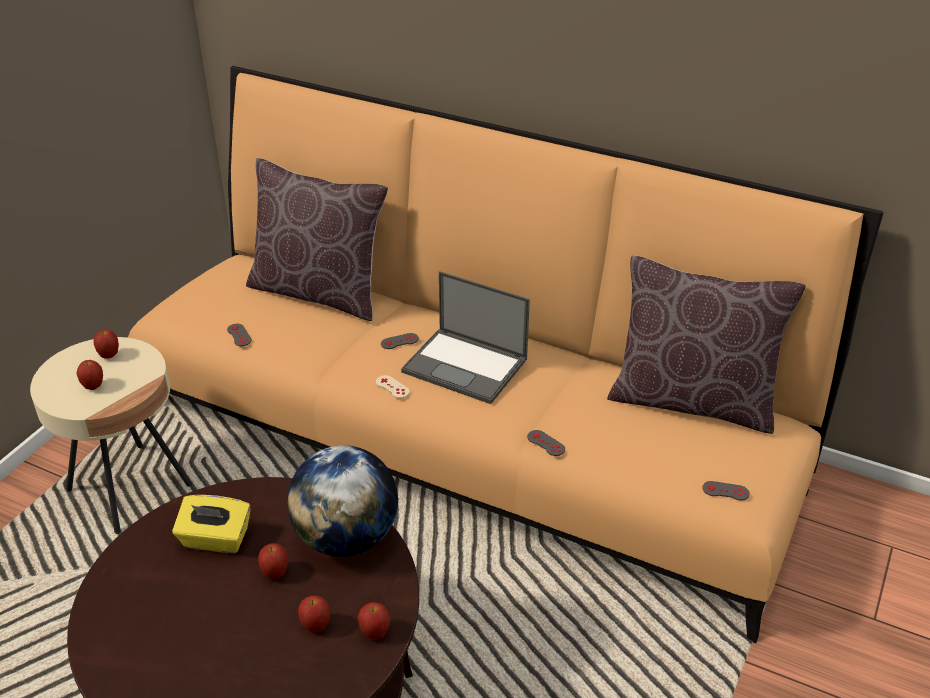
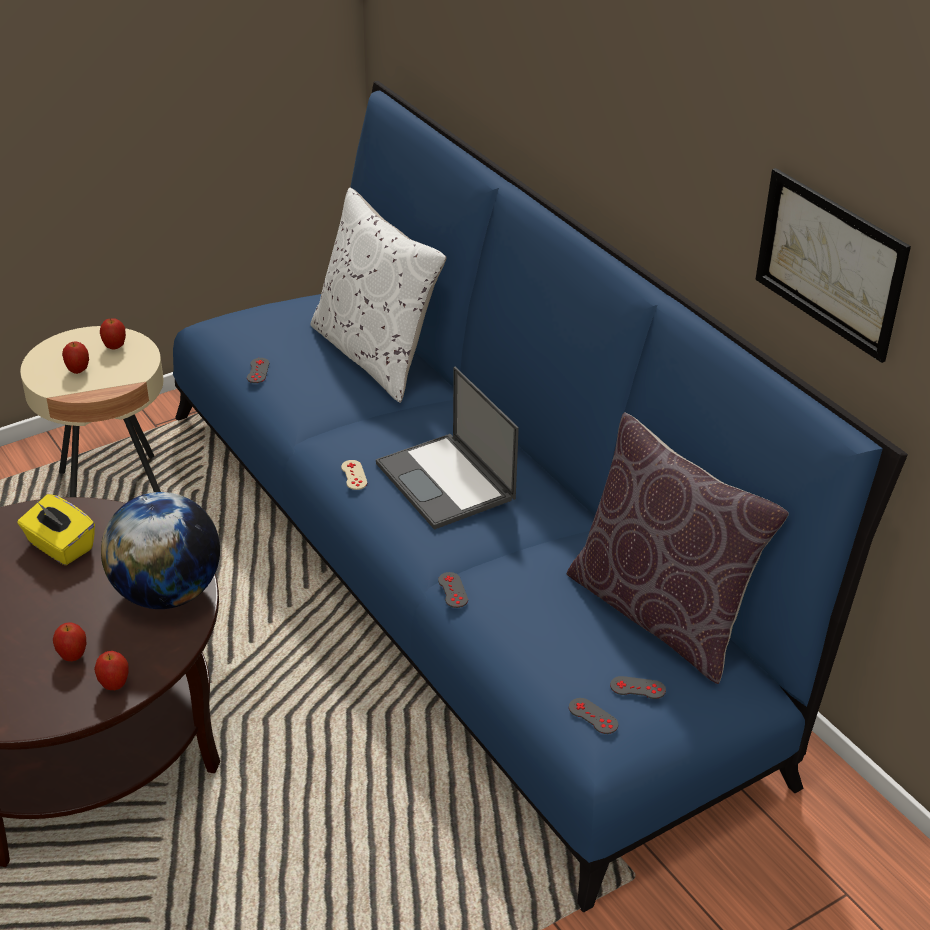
camera: 30 degrees right, 0 degrees up
(275, 573) = (81, 597): apple -> none
(319, 292) = (375, 355): brown pillow -> white pillow
(399, 341) = (405, 432): grey game controller -> grey game controller (637, 688)
(465, 437) = (463, 570): orange sofa -> blue sofa
(783, 88) = (830, 263): none -> picture

